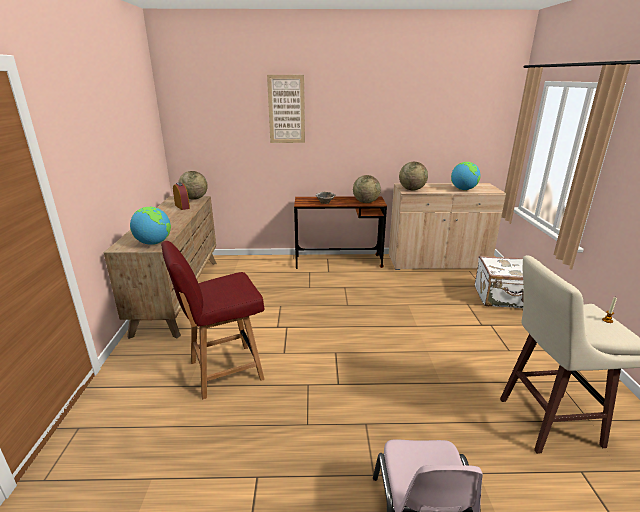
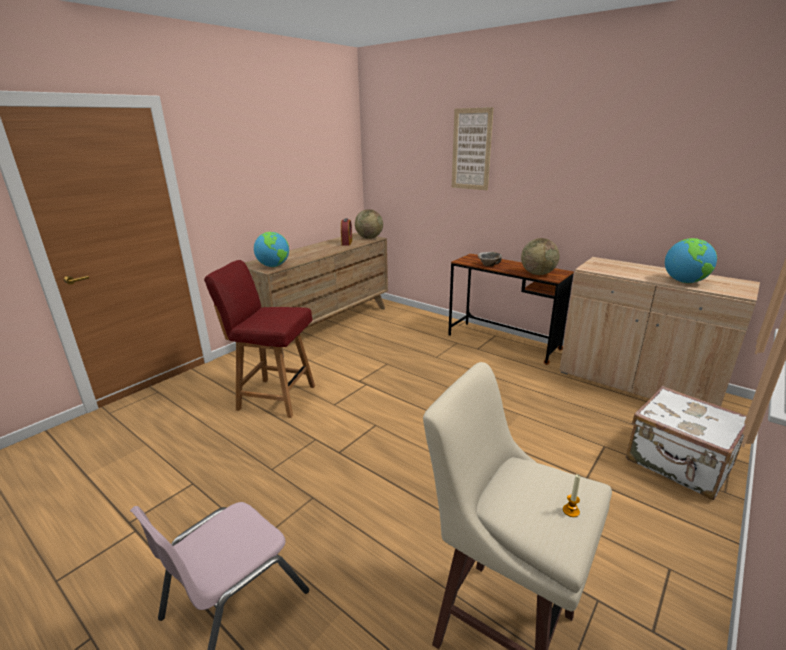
camera: 40 degrees right, 0 degrees up
(412, 189) = (600, 267): globe -> none

